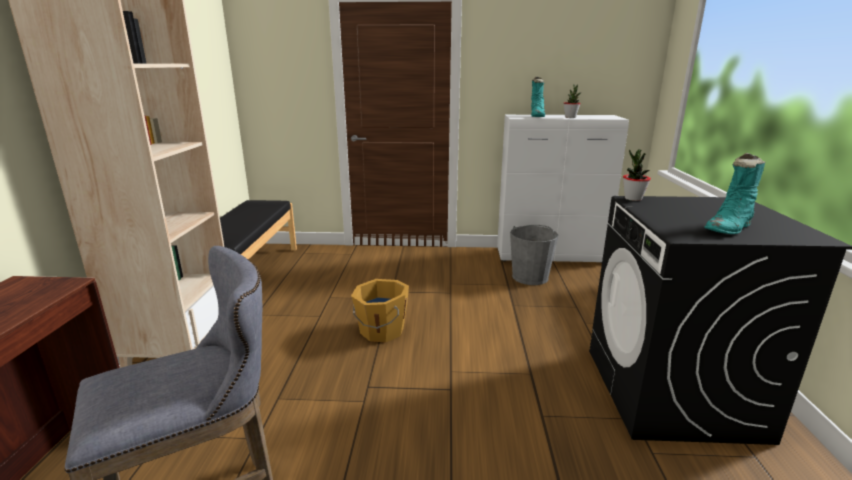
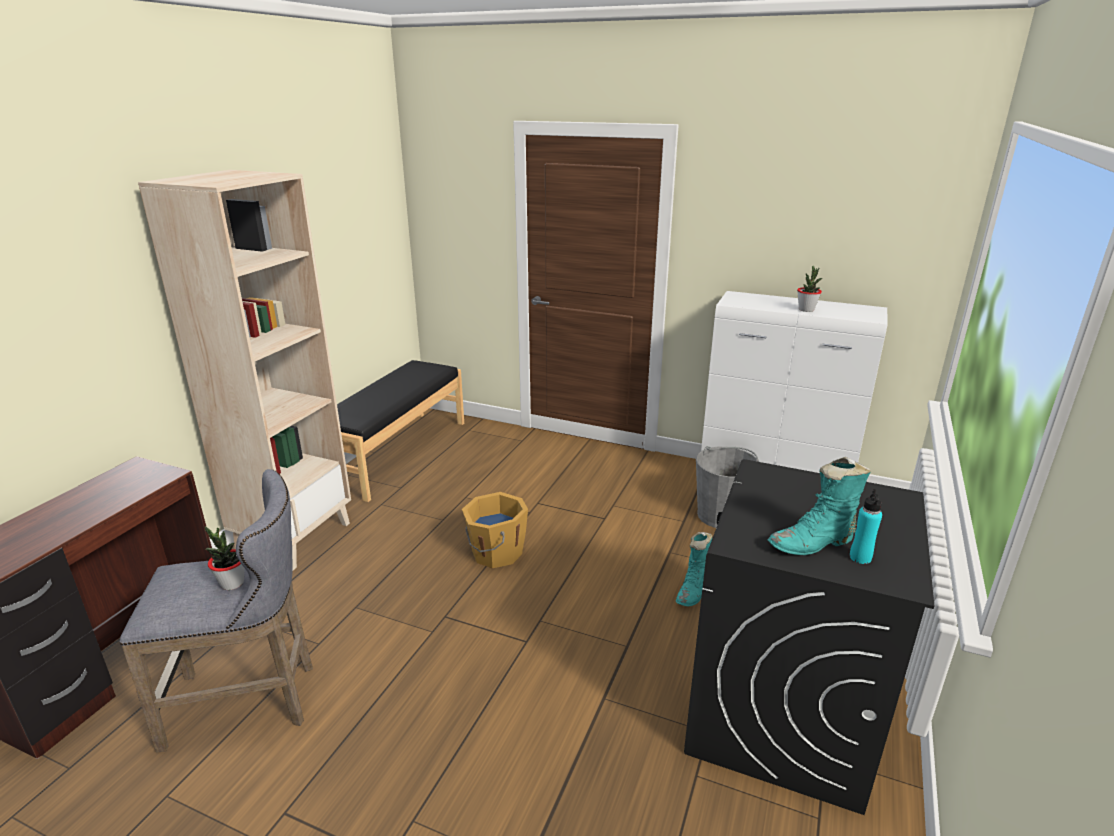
camera: 20 degrees right, 5 degrees up
(537, 116) = (763, 301): turquoise boot -> turquoise boot (693, 591)
(633, 199) = (760, 469): potted plant -> potted plant (232, 583)
(769, 230) = (860, 557): none -> turquoise bottle

